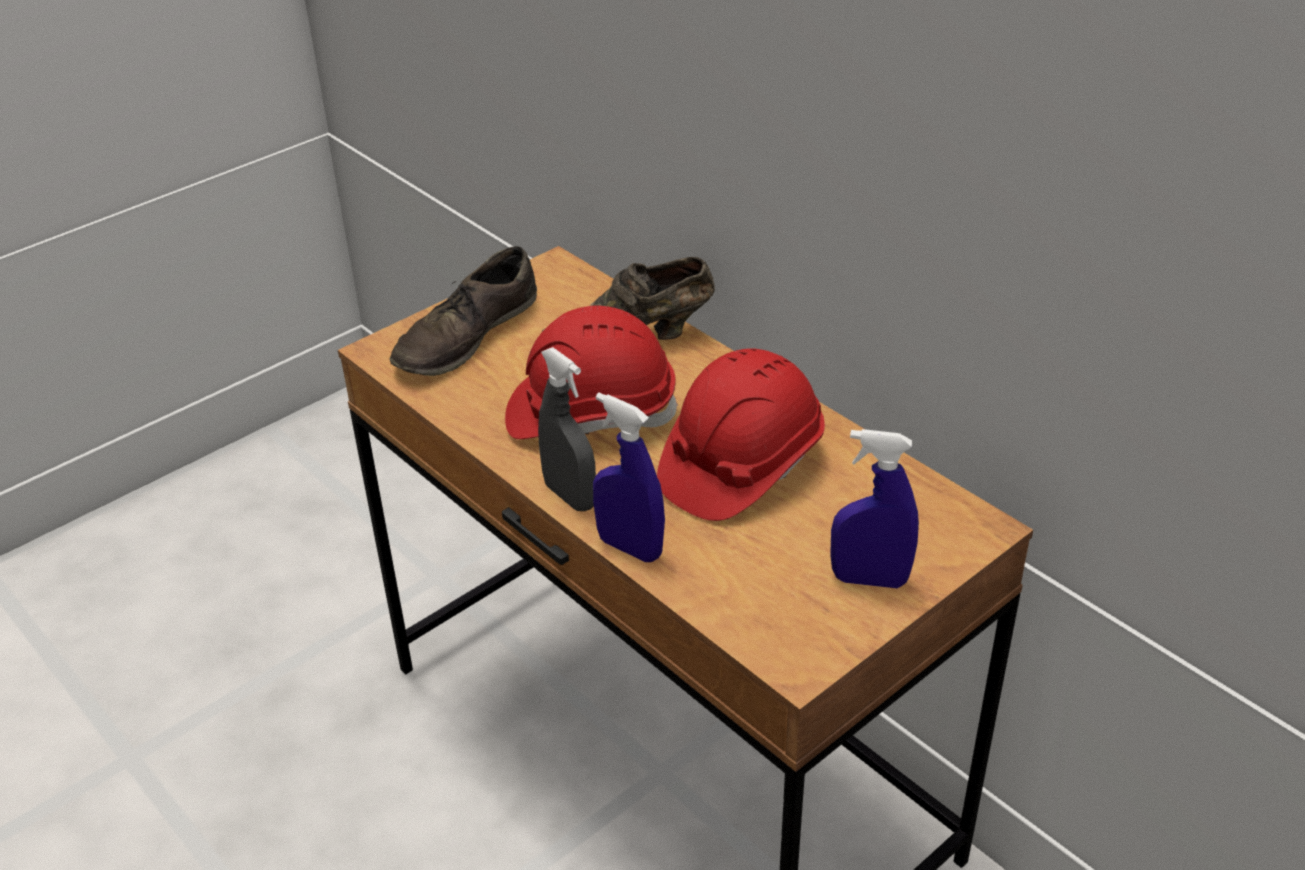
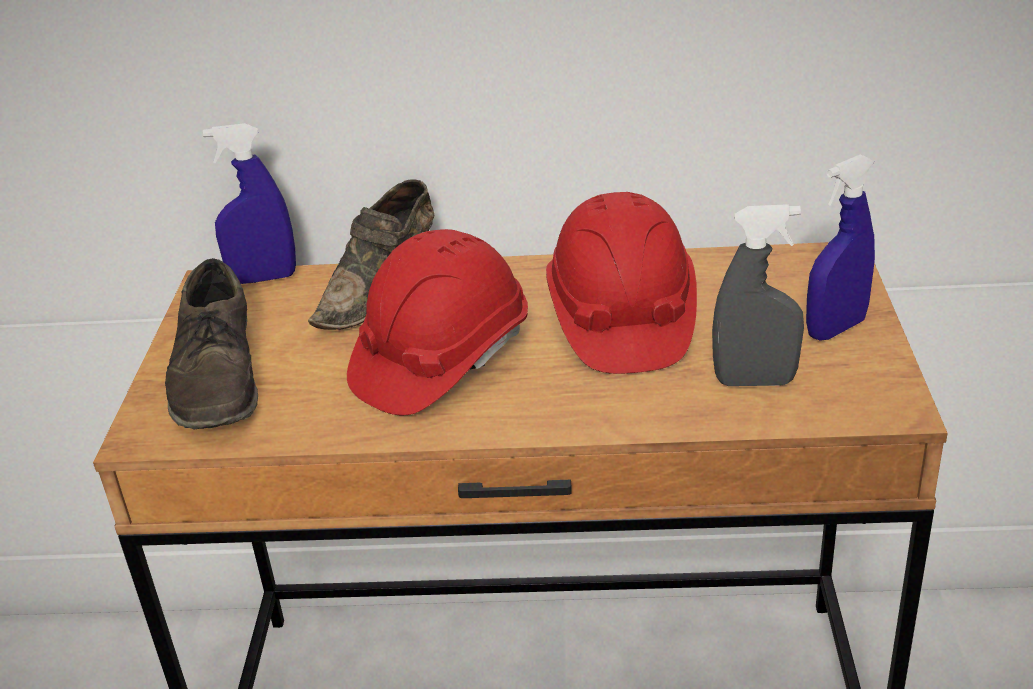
camera: 45 degrees left, 5 degrees down
(570, 496) = (533, 423): grey spray bottle -> grey spray bottle (755, 381)
(630, 547) = (647, 423): blue spray bottle -> blue spray bottle (264, 278)

